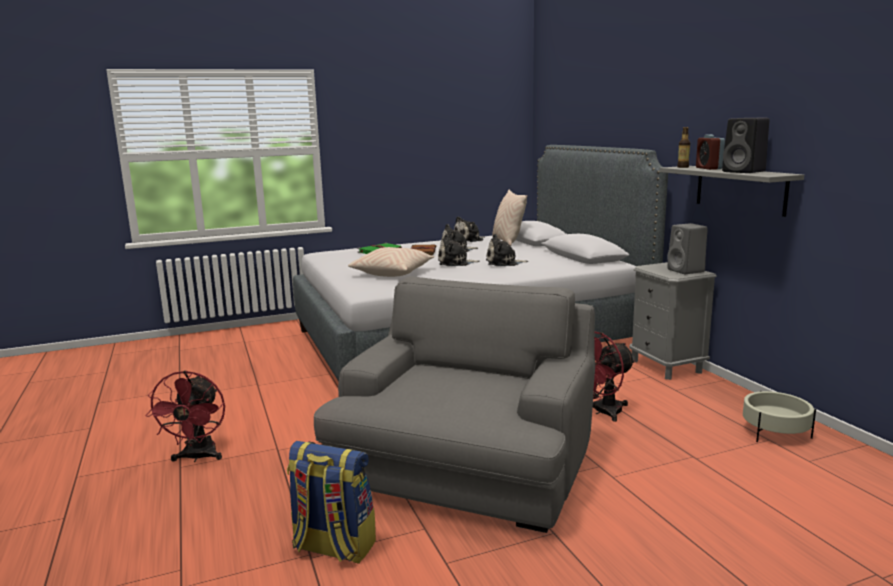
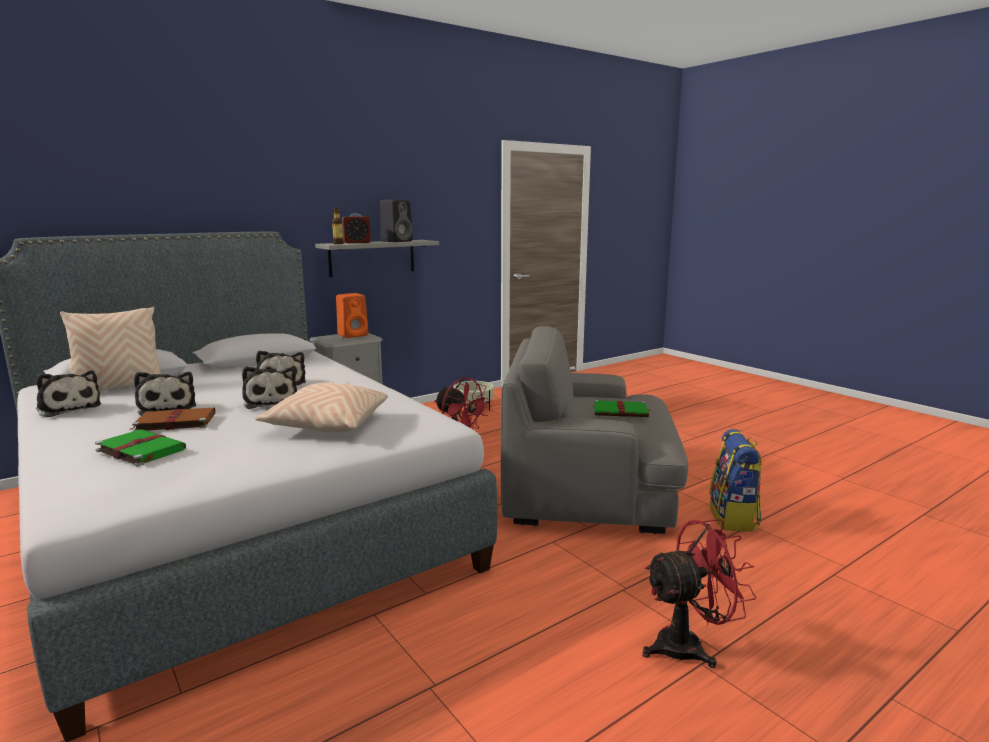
camera: 105 degrees left, 0 degrees up
(444, 390) = (621, 411): none -> green book
(687, 271) = (353, 335): grey speaker -> orange speaker

